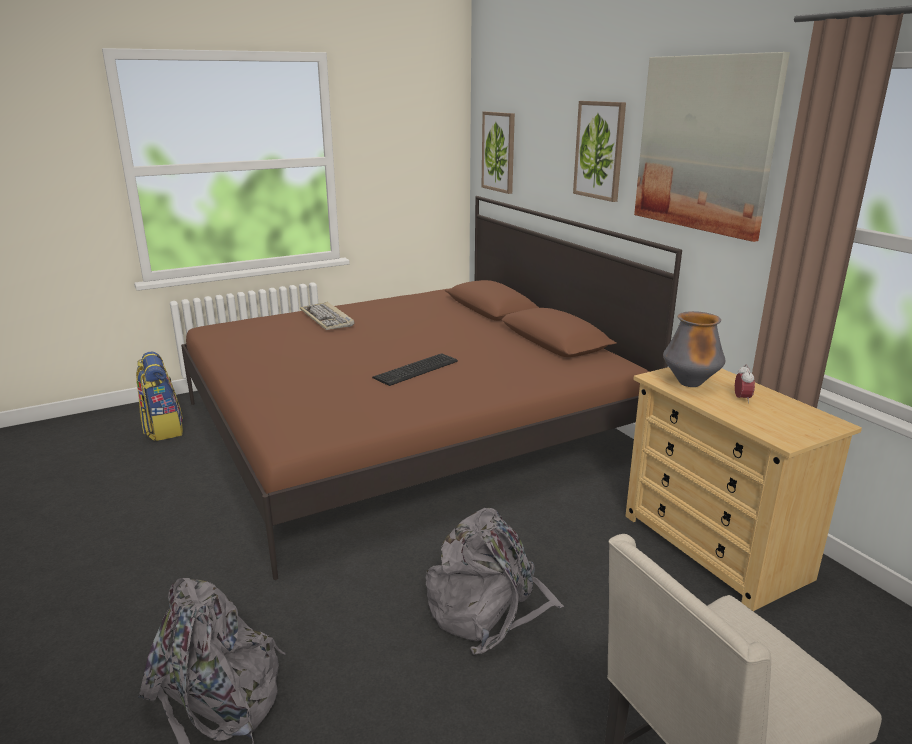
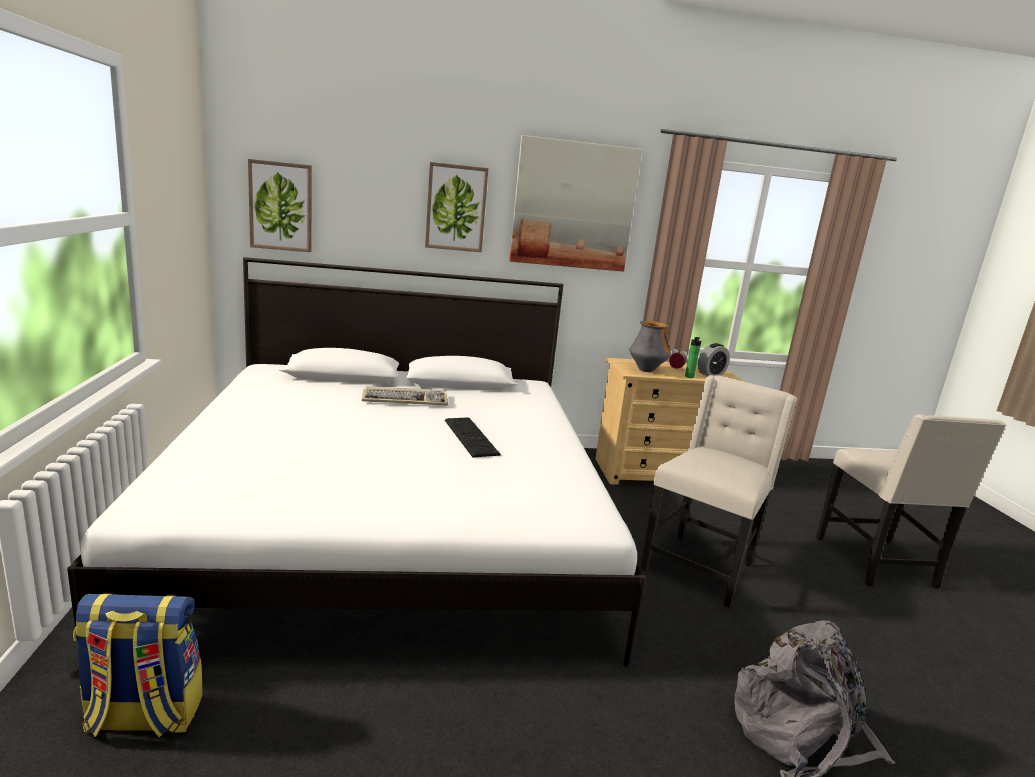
camera: 70 degrees left, 5 degrees down
(327, 319) = (253, 436): keyboard -> keyboard (405, 399)
(406, 428) = (391, 521): brown bed -> white bed
(488, 609) = (700, 567): grey backpack -> beige chair
(719, 410) = (689, 377): none -> bottle
(780, 423) = (711, 373): none -> alarm clock

